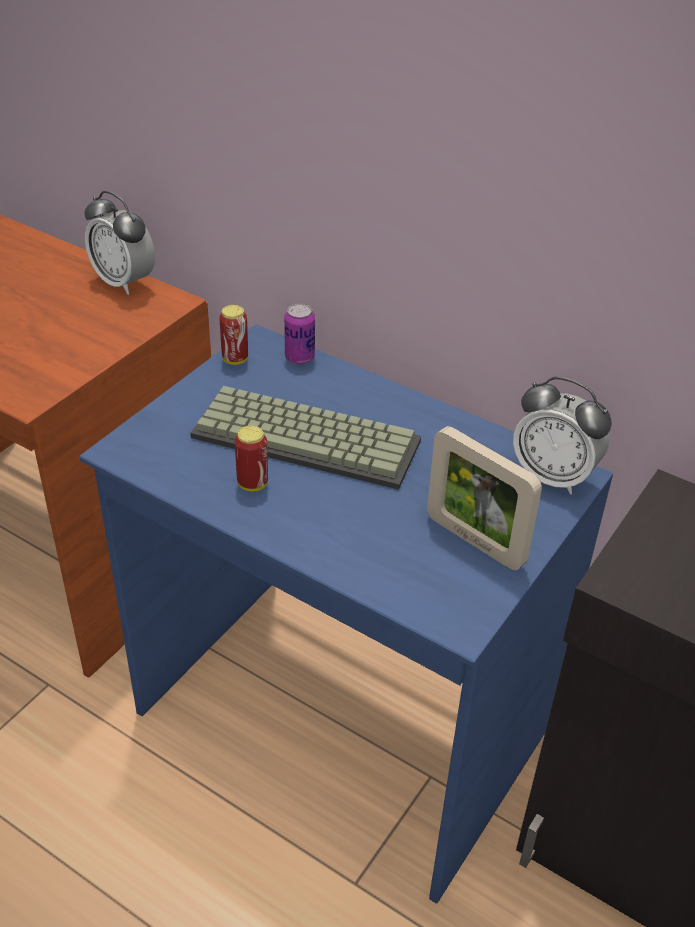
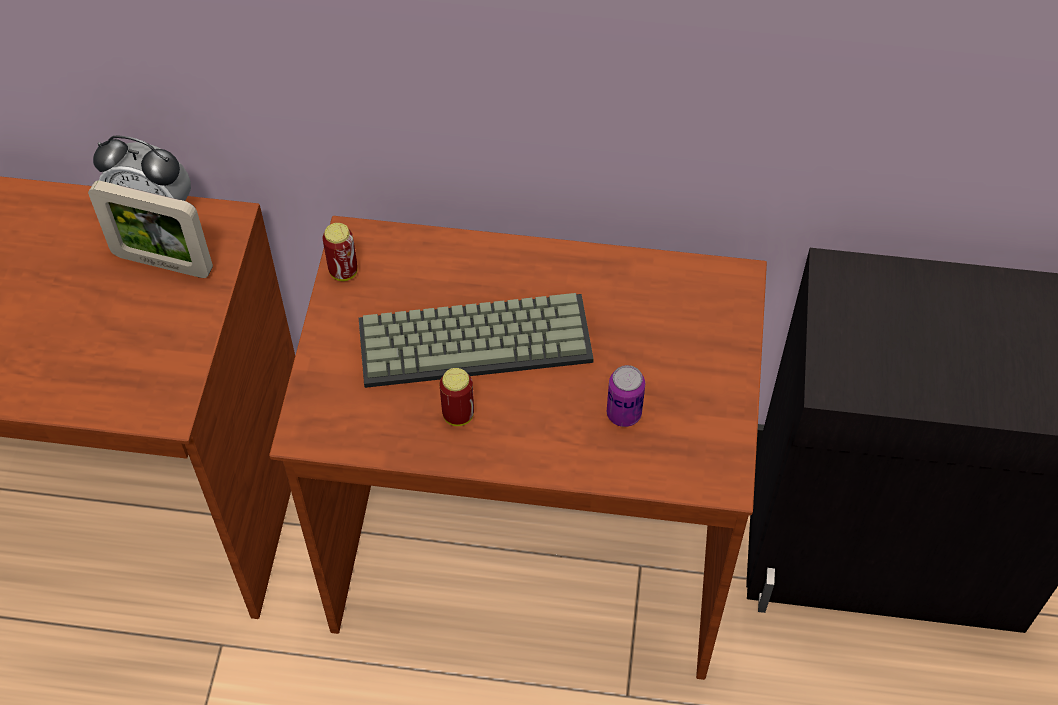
camera: 25 degrees left, 15 degrees up
(299, 357) = (406, 242): can -> can (624, 413)
(339, 722) = (530, 551): blue desk -> brown desk
(475, 541) = (689, 389): picture frame -> picture frame (163, 263)
(553, 476) = (718, 288): alarm clock -> none

